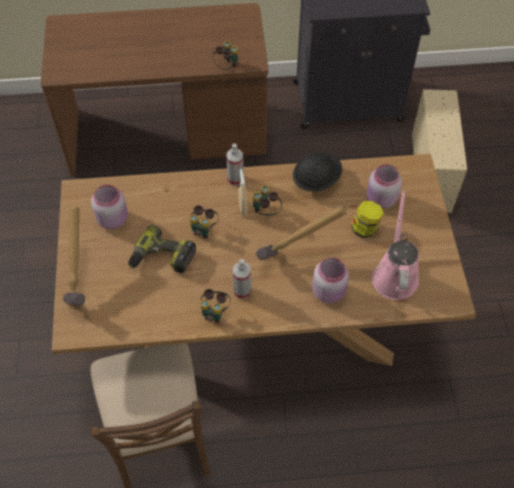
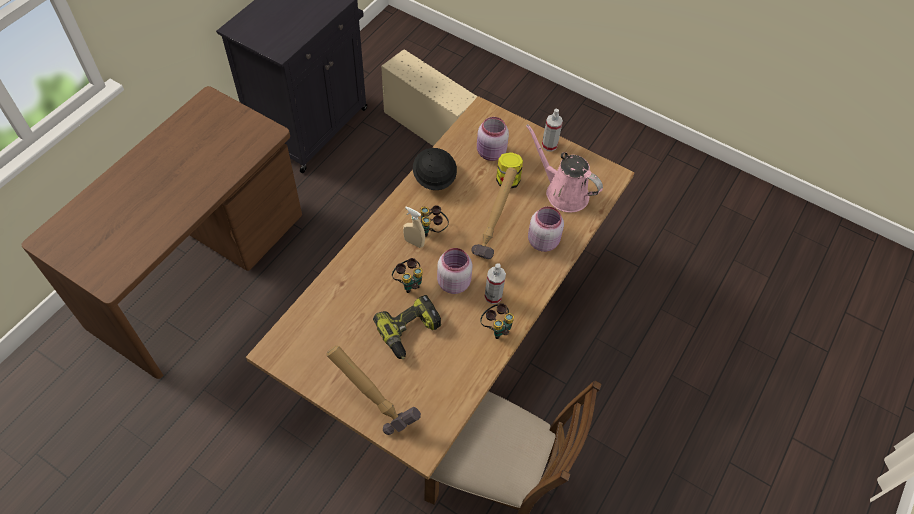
camera: 55 degrees left, 0 degrees up
(113, 219) = (332, 342): pink jar -> pink jar (453, 282)
(226, 67) = (254, 153): binoculars -> none
(235, 179) = (379, 228): spray bottle -> spray bottle (549, 145)

